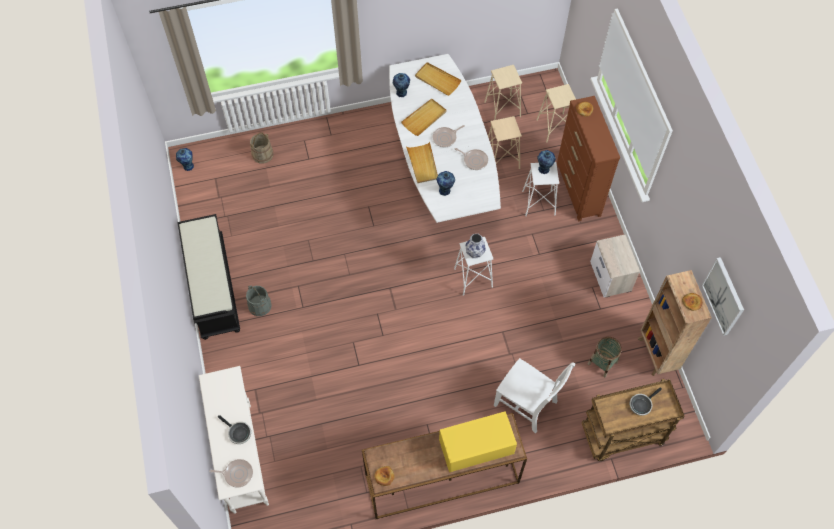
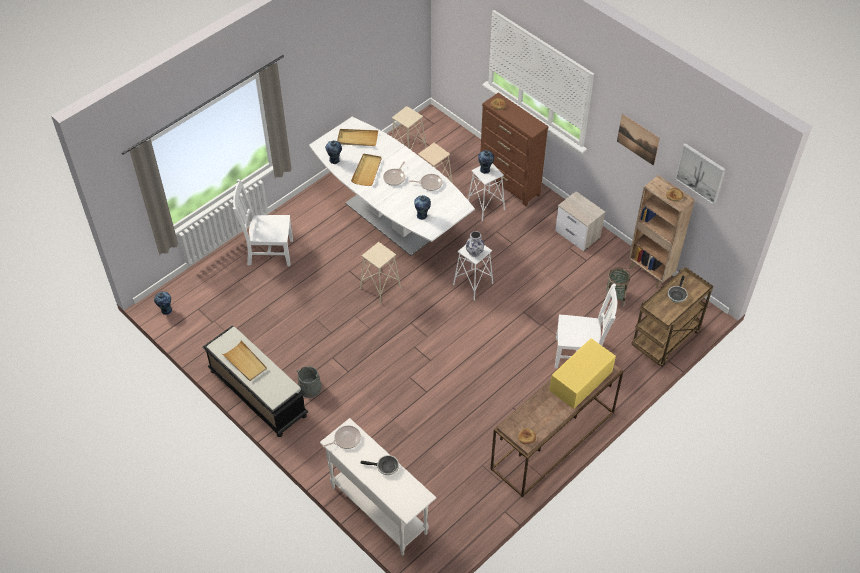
camera: 30 degrees left, 10 degrees down
(237, 474) = (407, 497): frying pan -> frying pan (346, 439)
(262, 154) = (227, 271): beige bucket -> none
(309, 152) = (268, 252): none -> white chair
(422, 164) = (390, 204): beige tray -> beige tray (245, 362)
(554, 127) = (459, 147): beige stool -> beige stool (380, 288)
(687, 222) = (638, 139): none -> picture

